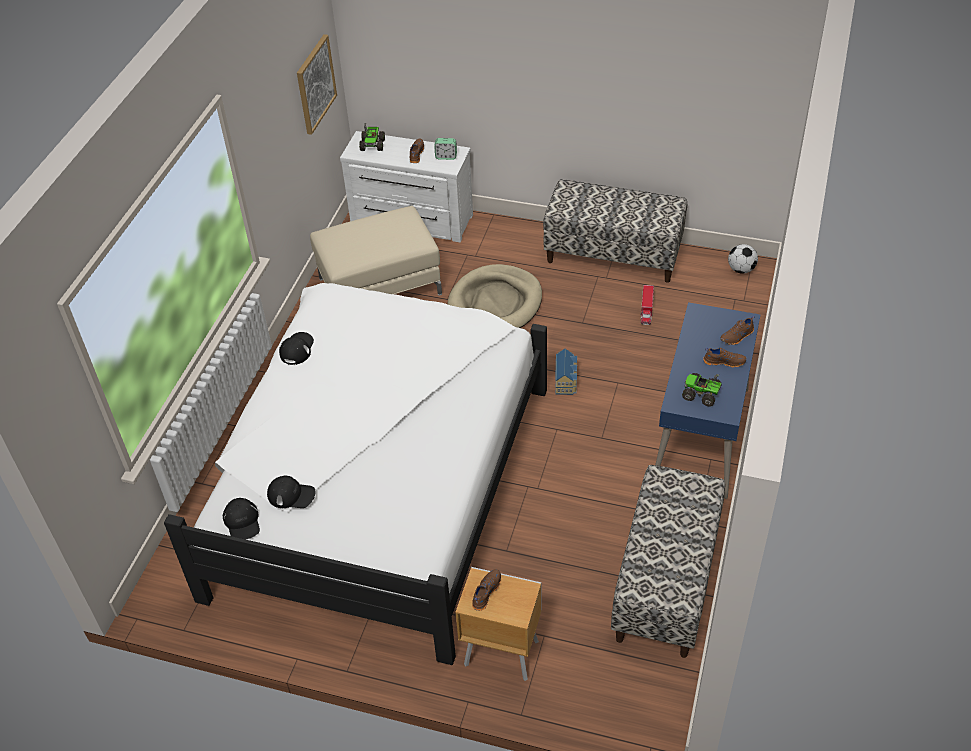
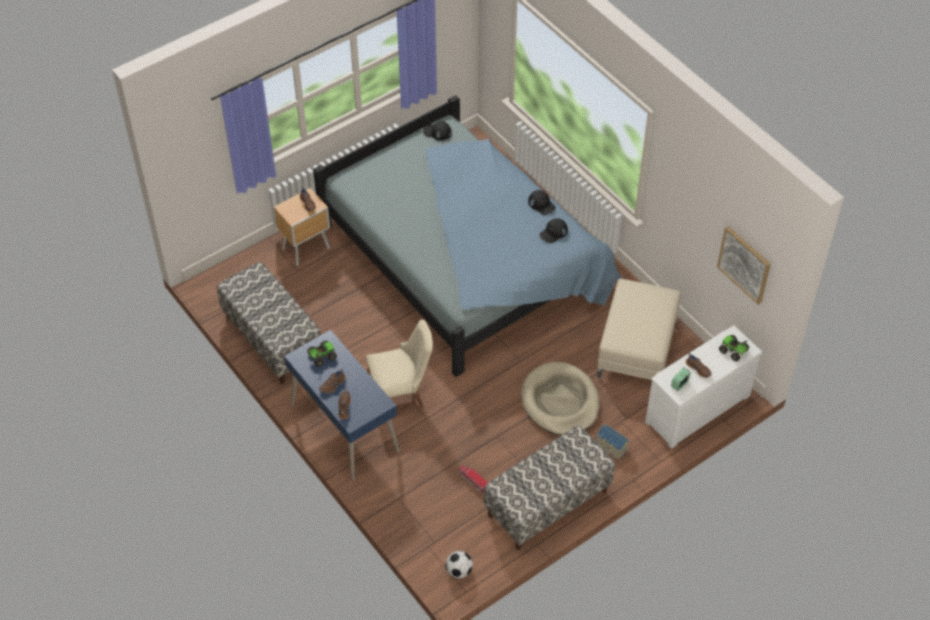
camera: 125 degrees right, 5 degrees up
(291, 495) = (433, 153): black cap -> black cap (553, 232)
(374, 479) = (467, 259): white bed -> blue bed
(566, 380) = (454, 393): toy house -> toy house (611, 447)
(612, 419) = (401, 394): none -> beige chair

